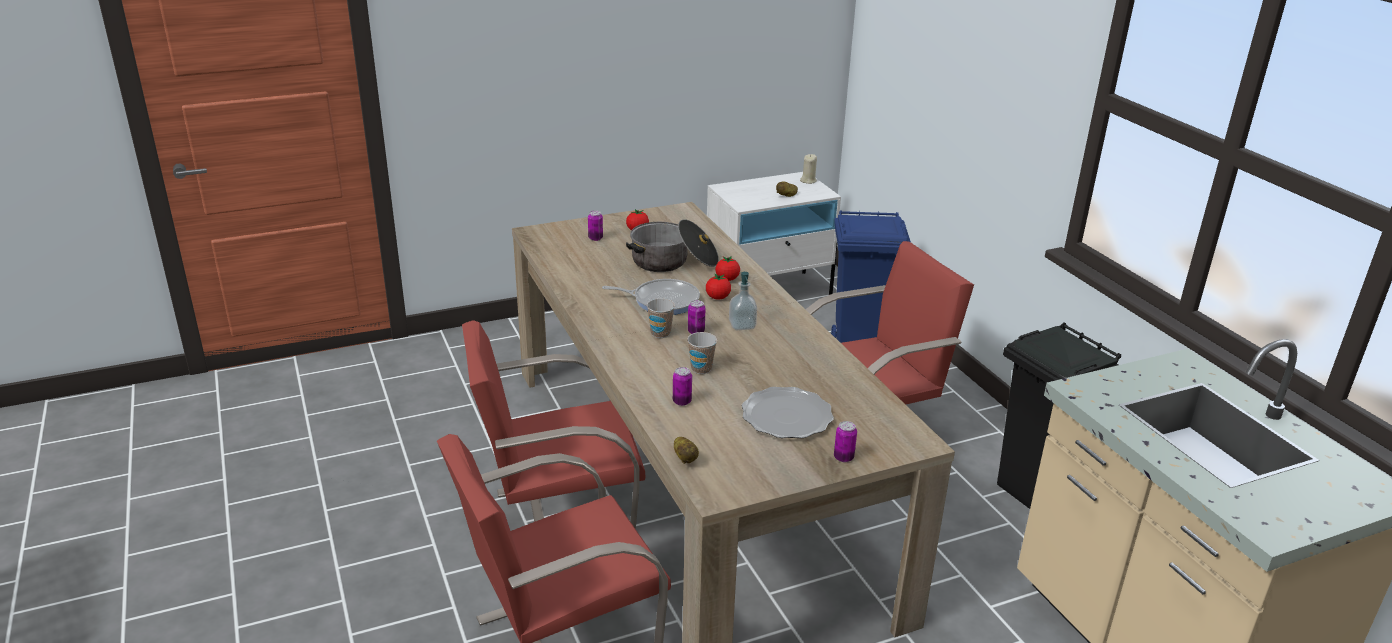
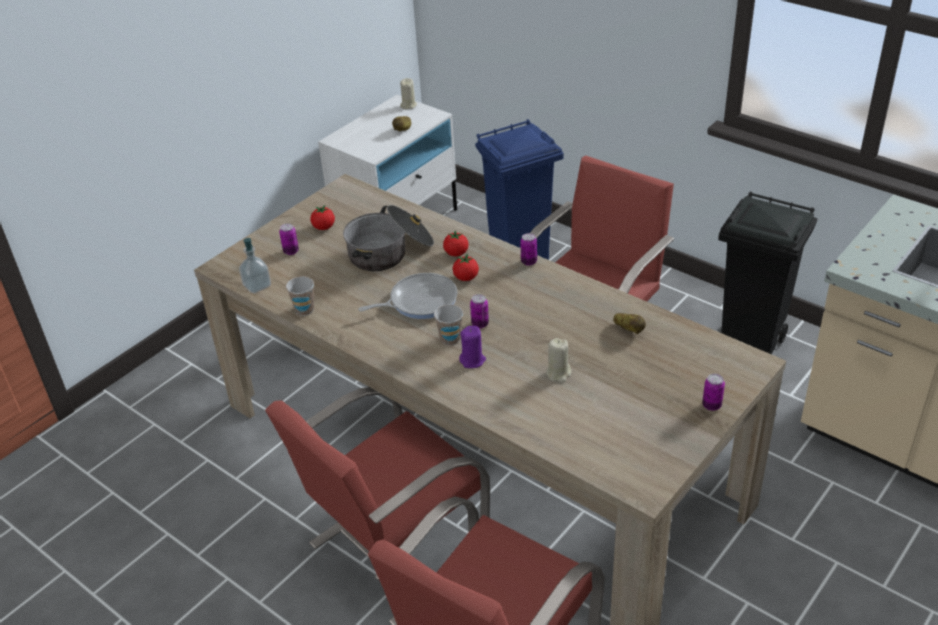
camera: 25 degrees left, 10 degrees up
(663, 353) = (472, 360): none -> purple candle
(682, 401) = (534, 406): can -> can (529, 262)
(685, 458) = (589, 465): potato -> potato (629, 329)
(701, 369) = (520, 363): cup -> cup (304, 310)
(727, 387) = (558, 373): none -> beige candle
(742, 325) = (513, 300): soap dispenser -> soap dispenser (257, 286)
(786, 416) = (633, 383): plate -> none

